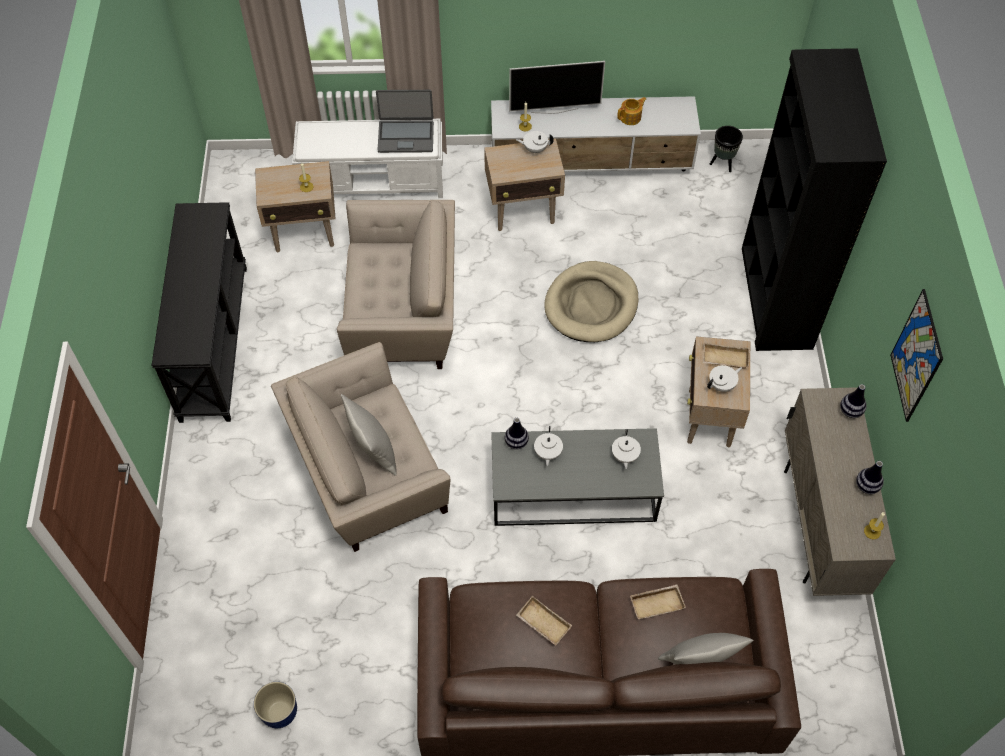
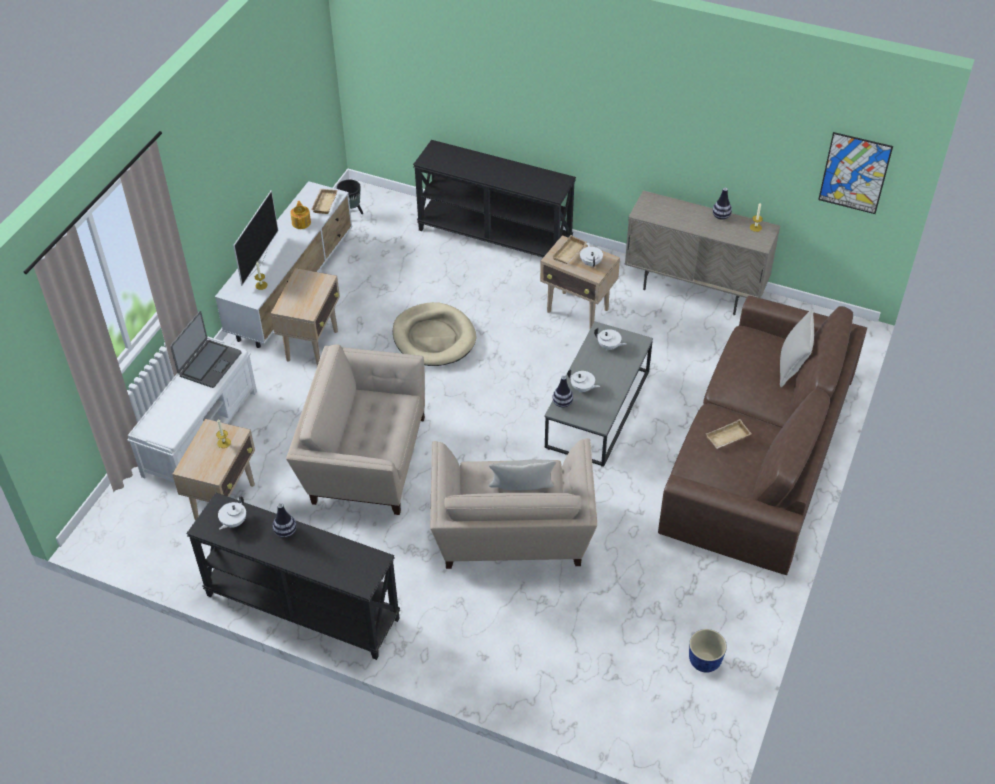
camera: 65 degrees left, 10 degrees down
(403, 314) = (364, 458): beige armchair -> beige armchair turned 105 degrees counterclockwise
(535, 149) = (296, 283): white teapot -> white teapot (233, 522)
(657, 602) = (739, 370): beige tray -> beige tray (324, 203)
(775, 298) = (495, 236): black bookcase -> black console table
(850, 411) = (659, 201): vase -> vase (285, 532)
(916, 356) = (696, 109): picture -> picture (854, 173)

